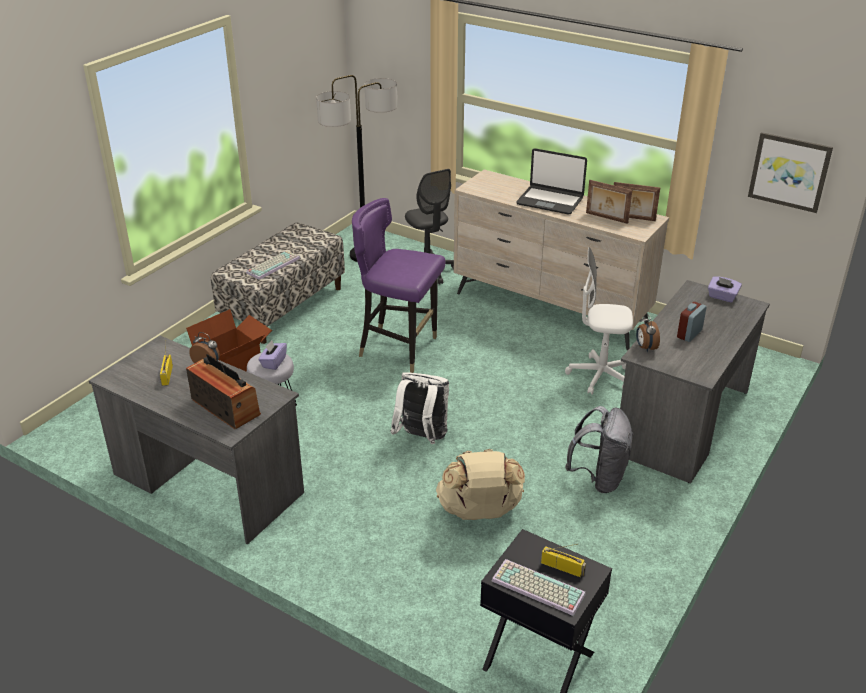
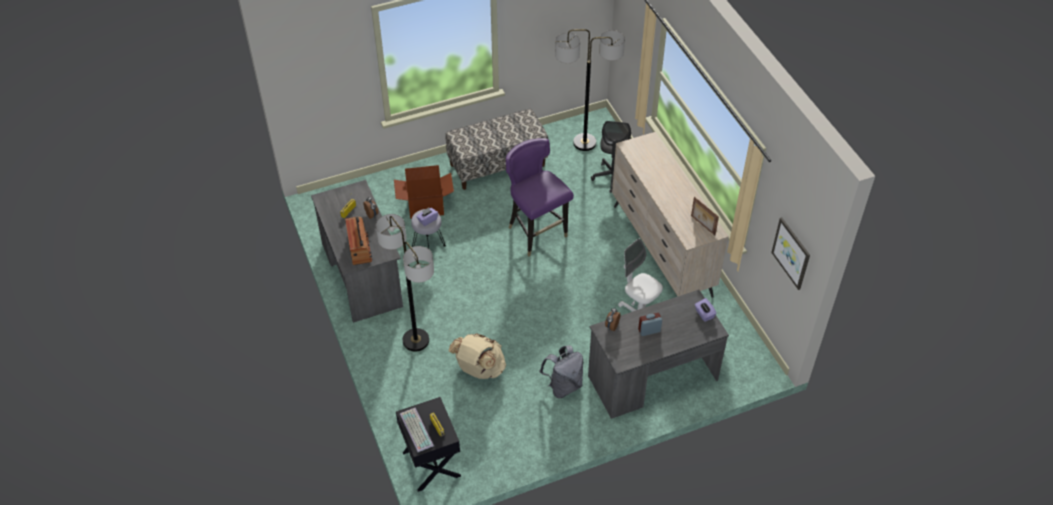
camera: 35 degrees right, 15 degrees up
(273, 265) = (486, 142): keyboard -> none
(360, 522) = (416, 340): none -> floor lamp
(422, 437) = (492, 305): white backpack -> none
(550, 201) = (666, 183): laptop -> none
(606, 218) = (685, 217): picture frame -> none

